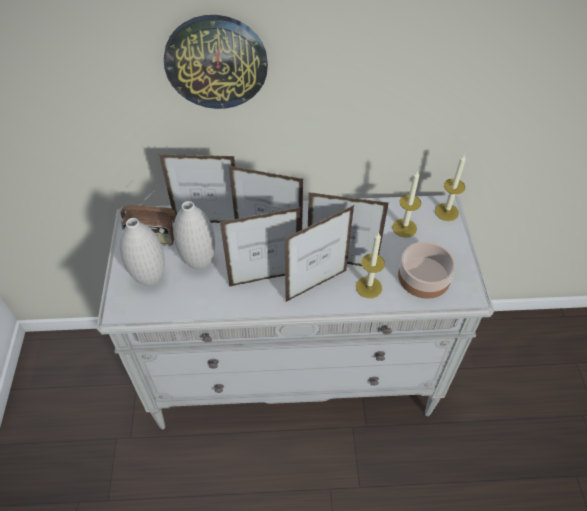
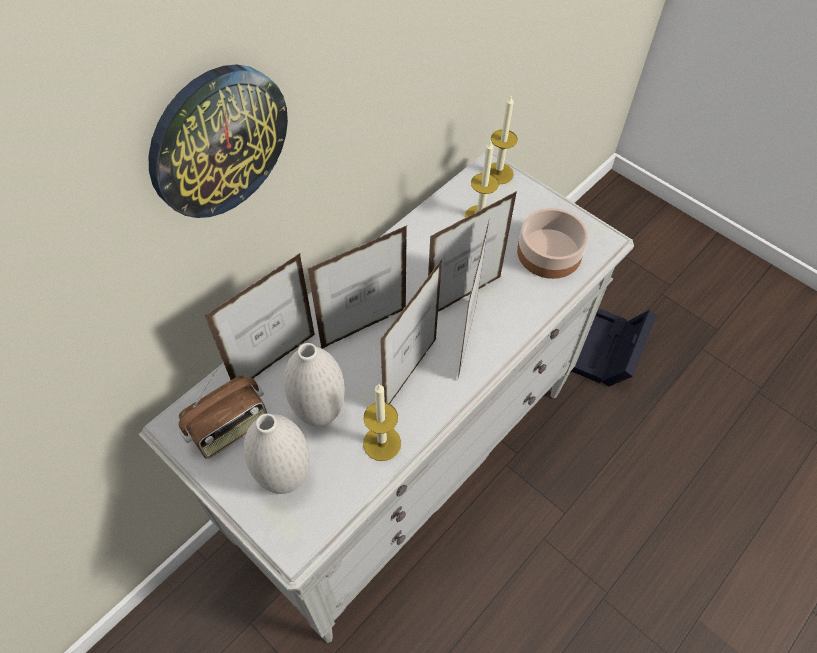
camera: 45 degrees left, 5 degrees up
(368, 287) = (514, 301): candle -> candle (382, 443)
(494, 418) = (606, 352): none -> black storage box

